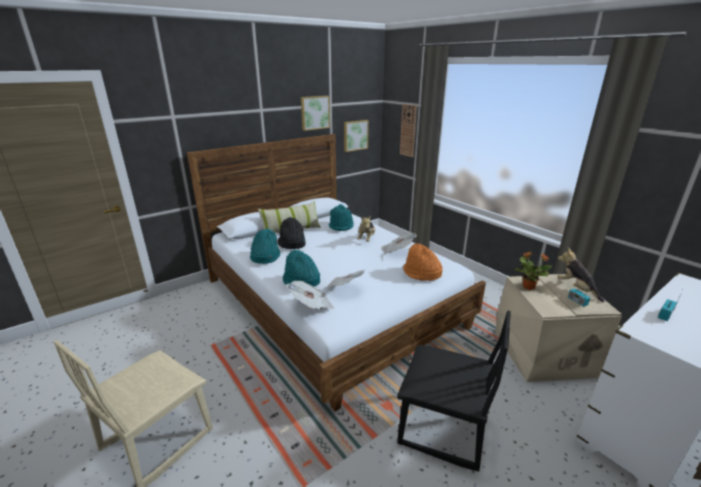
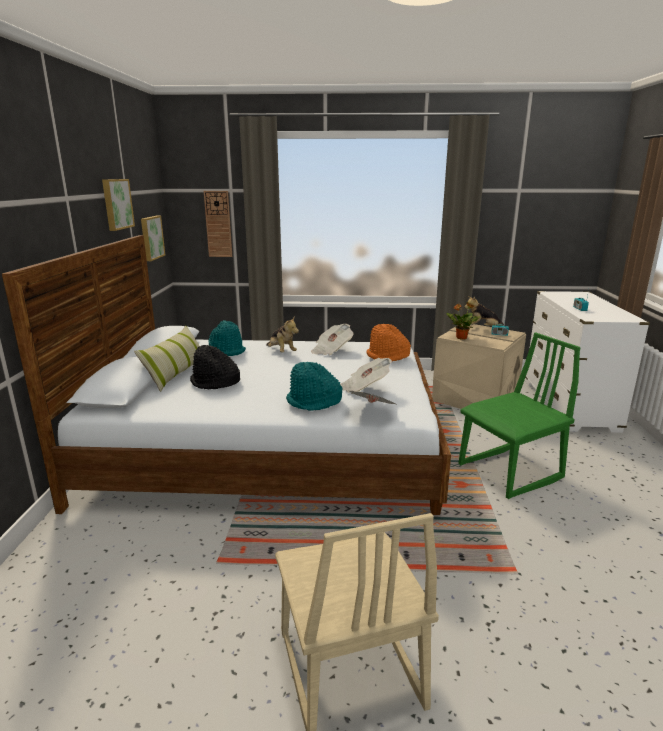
camera: 50 degrees left, 5 degrees down
(265, 257) = (215, 404): turquoise hat -> none
(443, 429) = (510, 472): black chair -> green chair

